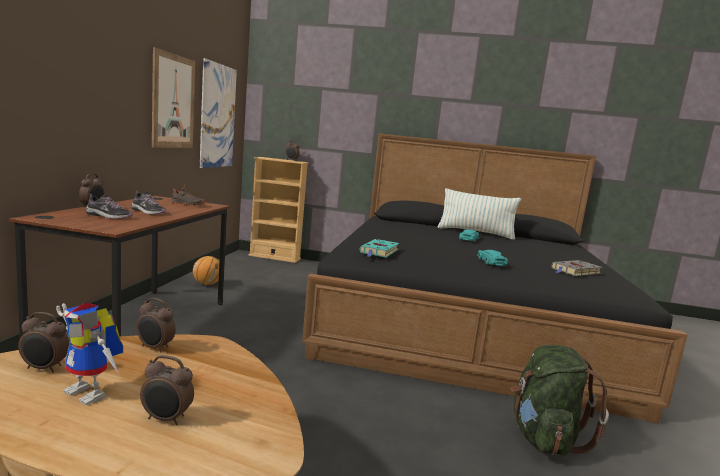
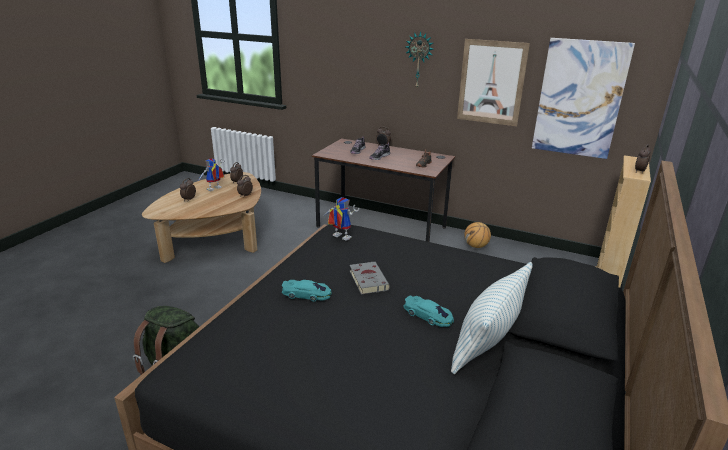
camera: 105 degrees right, 15 degrees up
(113, 69) = (419, 60): none -> wall clock
(379, 251) = (339, 237): turquoise book -> toy robot
(575, 271) = (263, 353): grey book -> grey book (368, 279)

